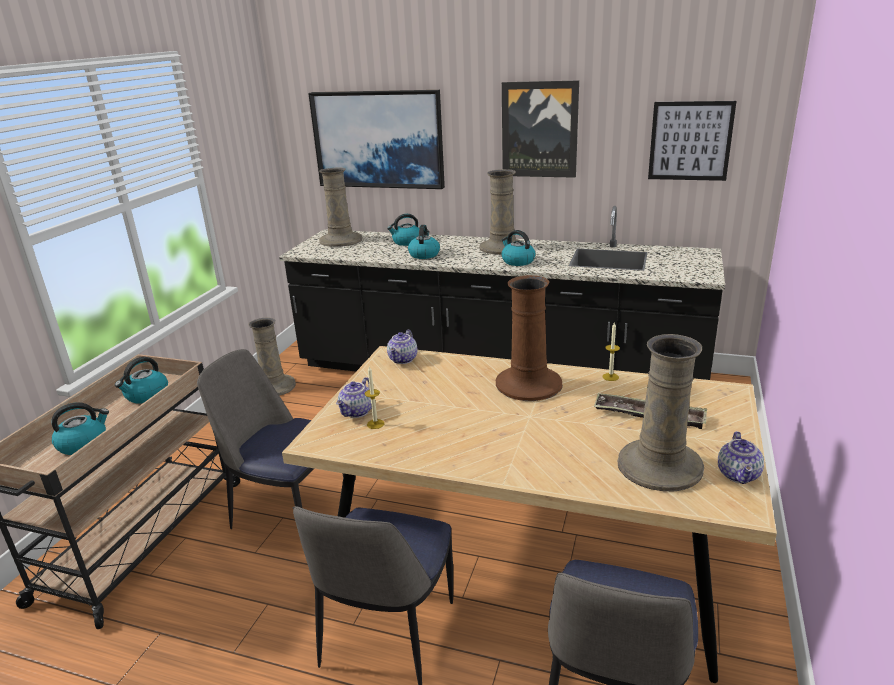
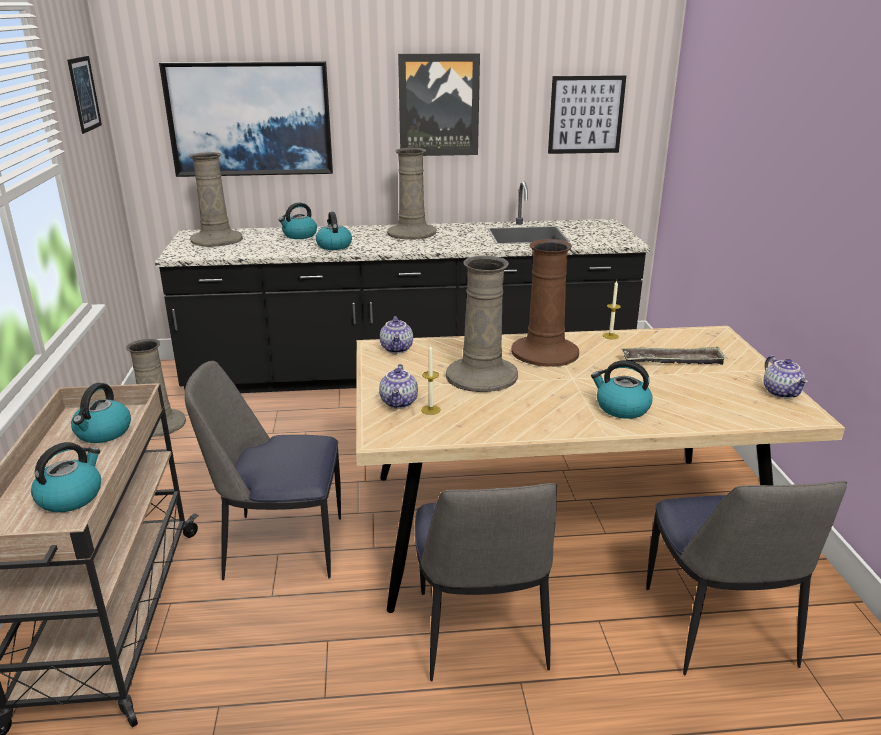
camera: 25 degrees left, 0 degrees up
(244, 119) = (84, 94): none -> picture
(517, 261) = (441, 244): kettle -> kettle (621, 408)
(659, 465) = (717, 397): beige vase -> beige vase (481, 375)

